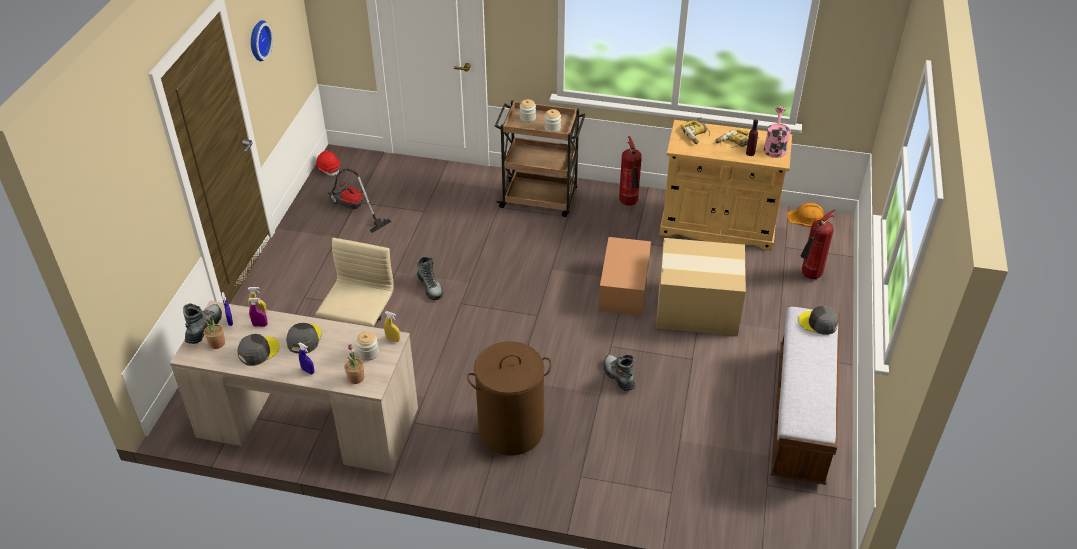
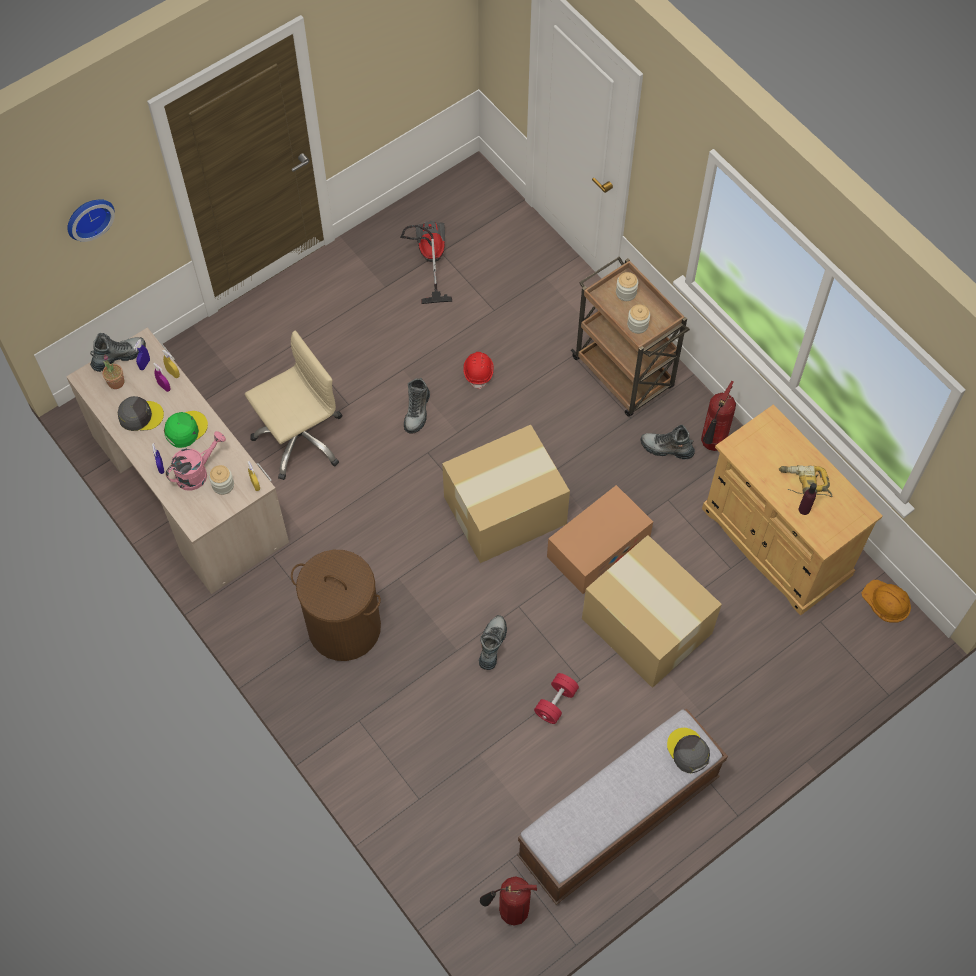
camera: 40 degrees right, 20 degrees up
(258, 40) = (361, 55): wall clock -> wall clock (88, 217)
(304, 339) = (185, 429): grey cap -> green cap
(328, 168) = (451, 186): red hard hat -> red hard hat (478, 371)
(356, 378) = (191, 504): potted plant -> none
(546, 302) = (506, 510): none -> cardboard box
(606, 219) = (666, 448): none -> boot
(692, 380) = (556, 702): none -> red dumbbell
(696, 134) = (774, 442): power drill -> none
(775, 147) = (841, 520): pink watering can -> pink watering can (197, 472)
(809, 276) = (805, 675): fire extinguisher -> fire extinguisher (509, 913)

